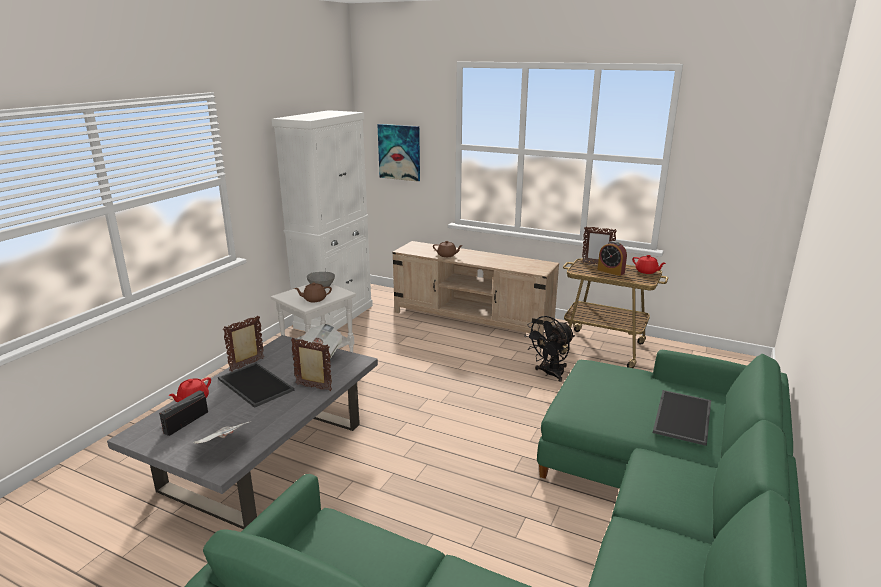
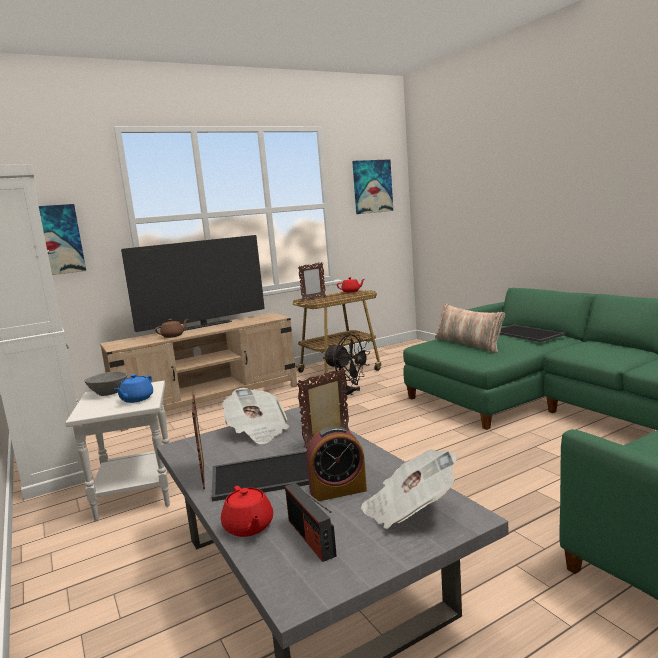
camera: 55 degrees left, 10 degrees down
(314, 299) = (136, 399): brown teapot -> blue teapot
(485, 254) = (204, 326): none -> television
(549, 374) = (348, 394): black fan -> black fan turned 45 degrees counterclockwise
(611, 271) = (333, 297): alarm clock -> alarm clock (338, 491)
(613, 389) = (468, 344): none -> pillow
(746, 147) = (372, 186): none -> picture

